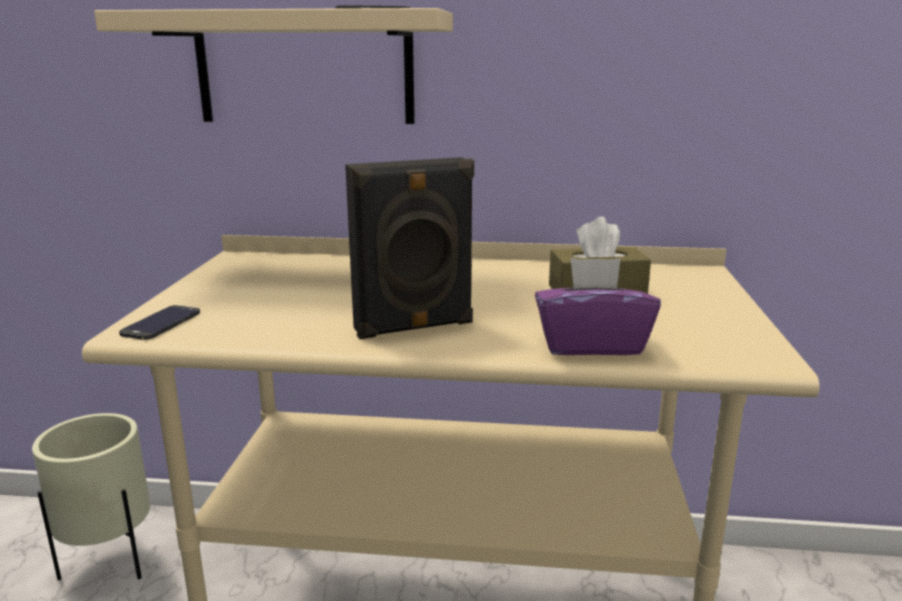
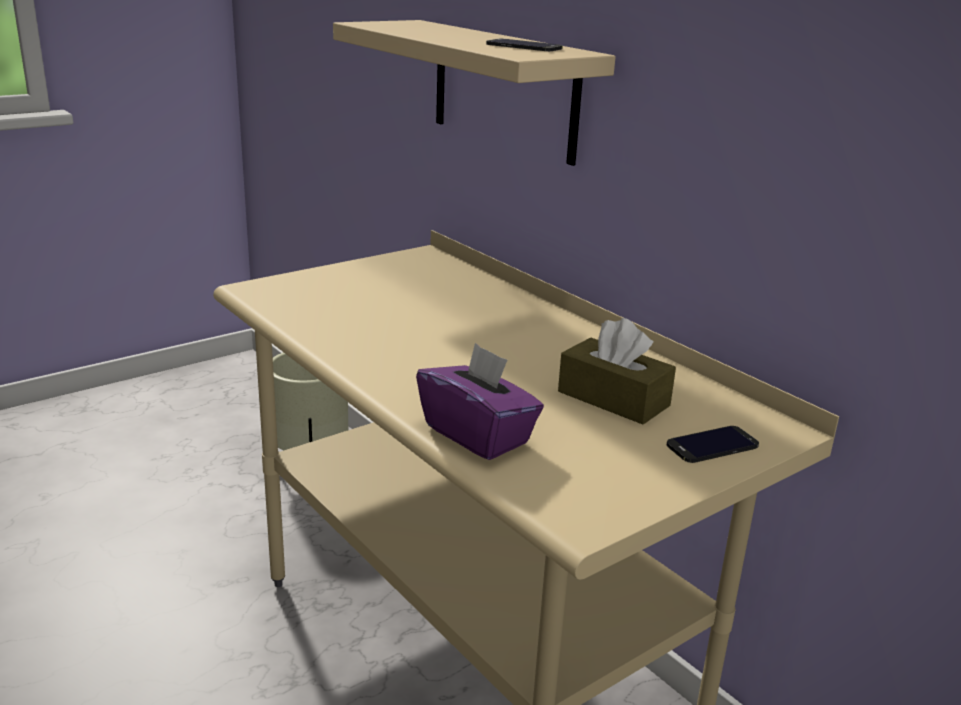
camera: 45 degrees right, 5 degrees up
(161, 323) = (275, 289): phone -> phone (712, 445)
(414, 327) = (399, 360): black speaker -> none

